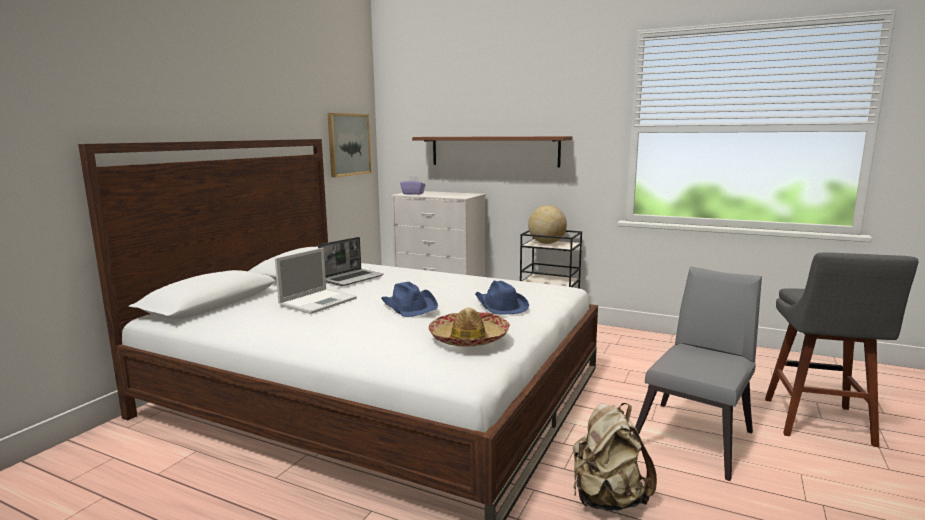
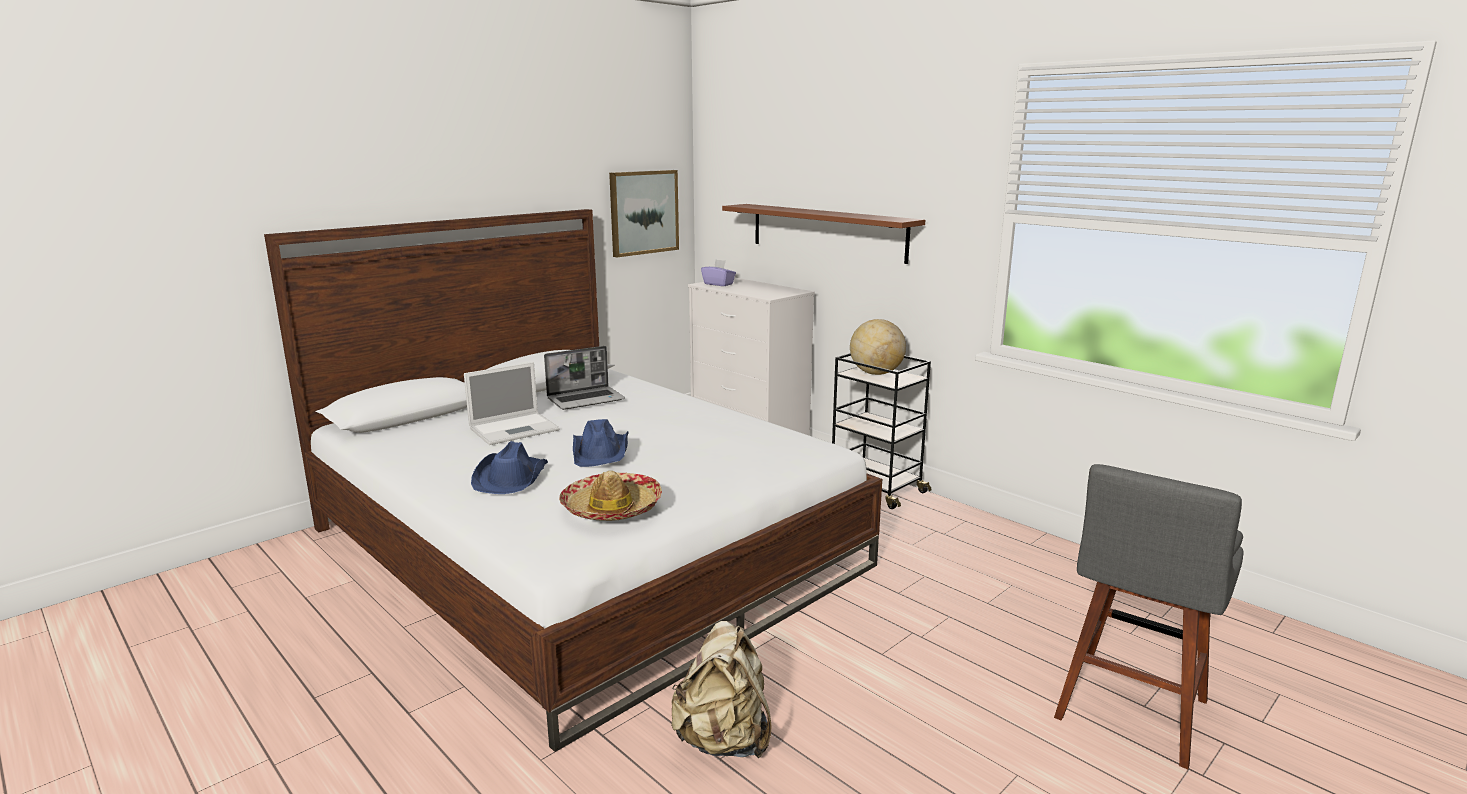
camera: 20 degrees right, 5 degrees up
(500, 306) = (710, 466): blue hat -> blue hat (511, 477)
(696, 436) = (922, 688): grey chair -> none

